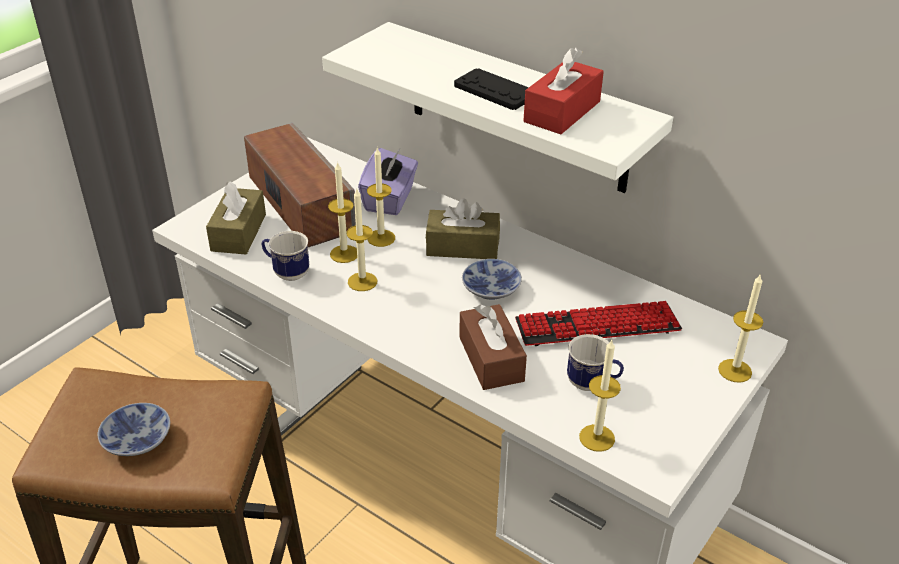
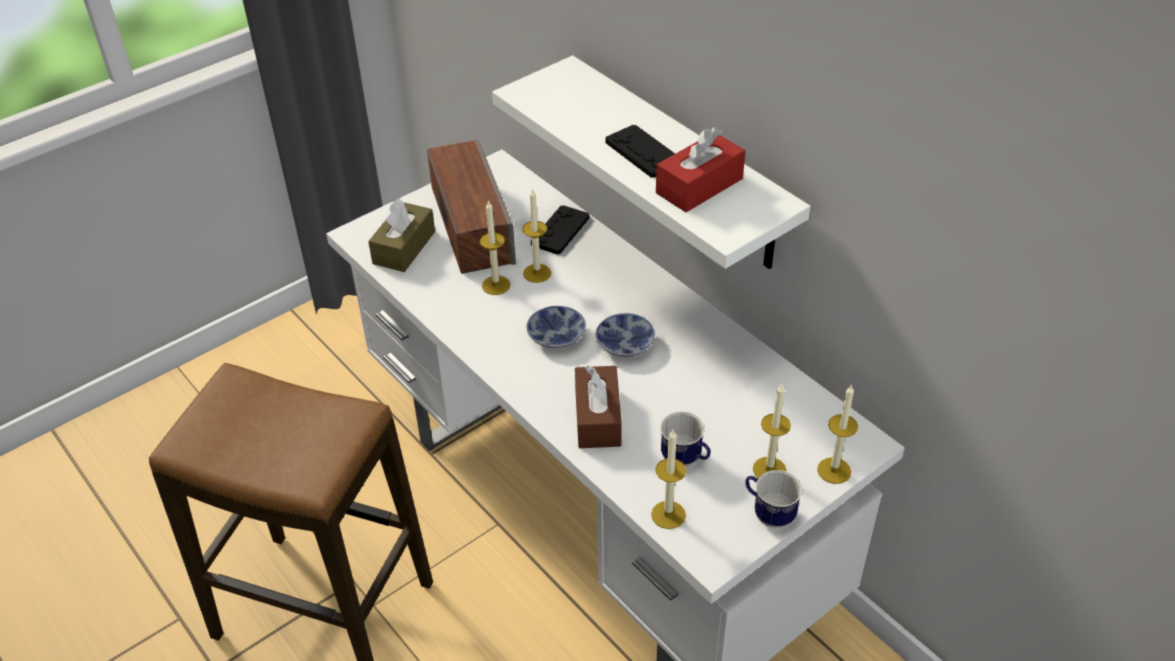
camera: 15 degrees right, 5 degrees up
(140, 438) = (262, 440): bowl -> bowl (558, 335)
(287, 272) = (436, 297): mug -> mug (768, 514)
(362, 281) = (503, 317): candle -> candle (769, 469)
(390, 199) = (560, 231): purple tissue box -> black game controller
(462, 247) = (613, 294): brown tissue box -> none
(597, 326) = (714, 401): keyboard -> none

